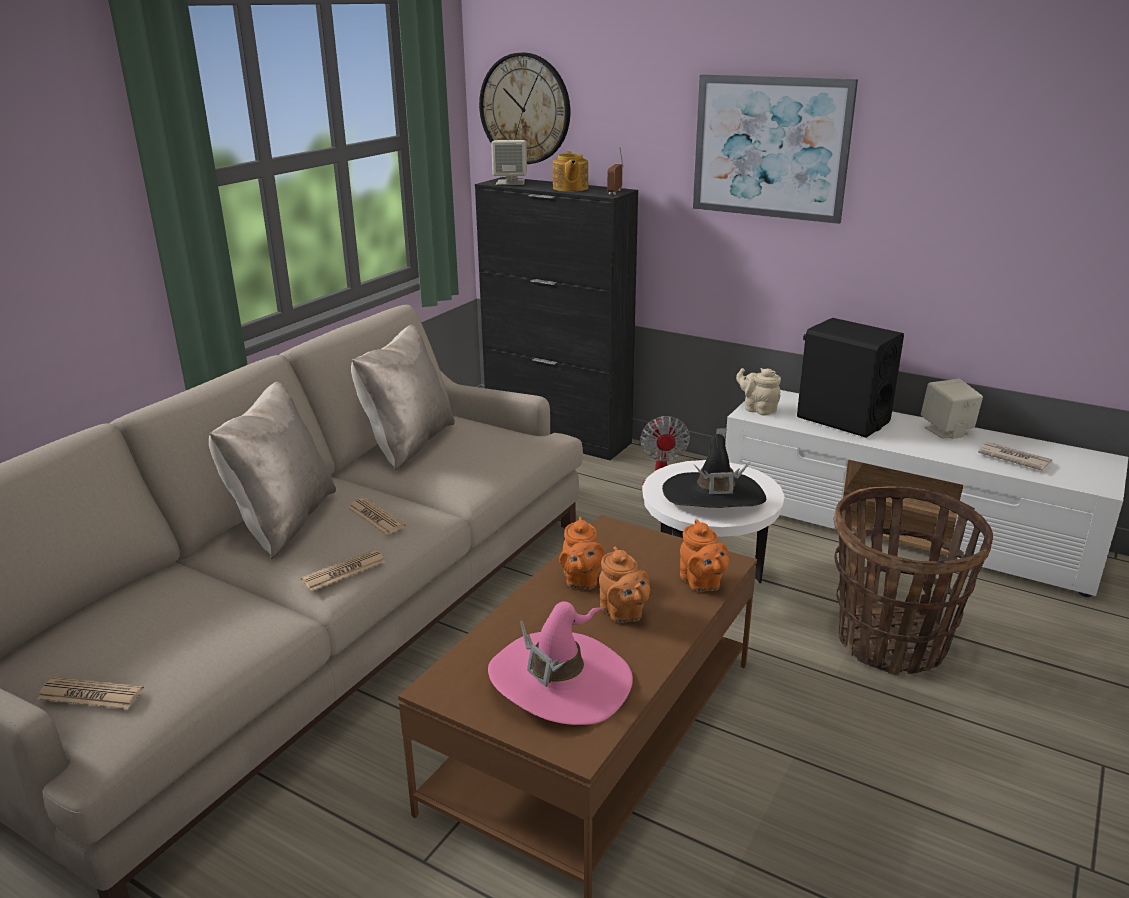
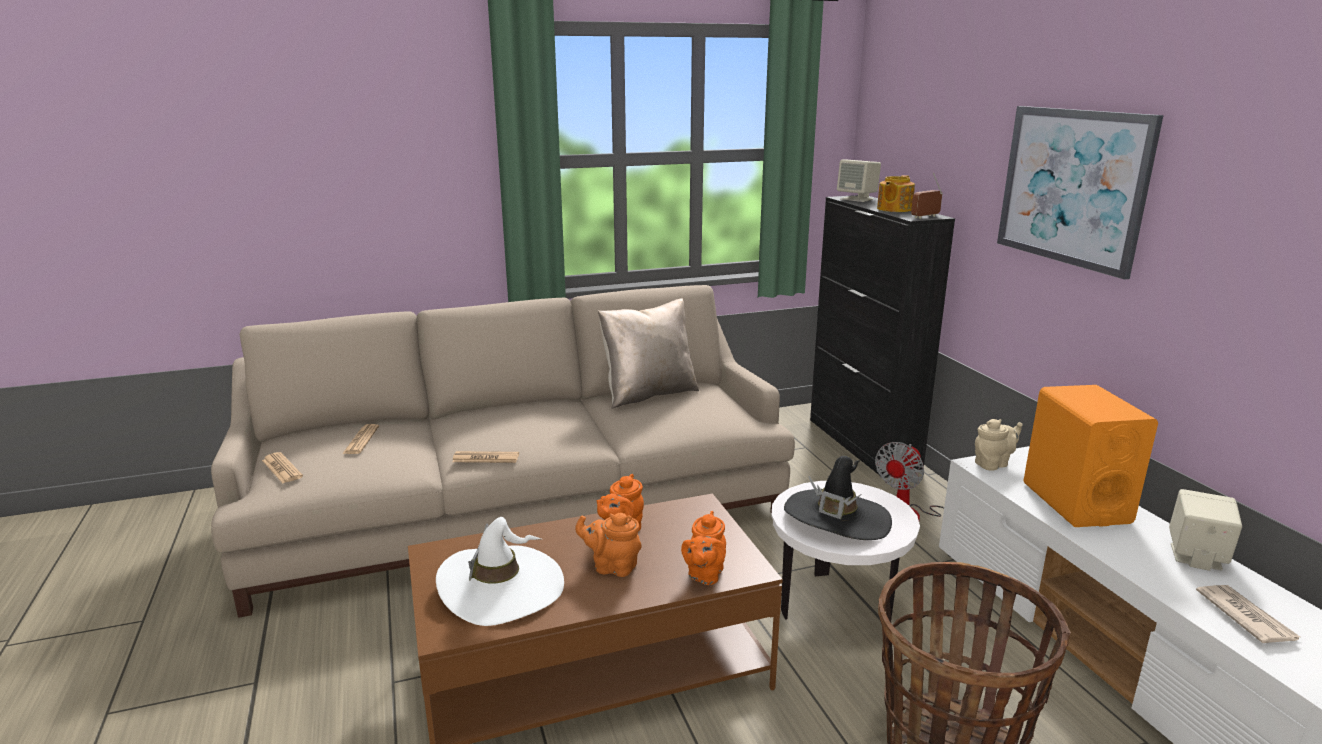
camera: 40 degrees right, 5 degrees down
(283, 521) = (501, 415): beige pillow -> none
(376, 517) = (552, 433): newspaper -> newspaper (361, 440)
(525, 109) = (890, 134): wall clock -> none
(560, 681) = (501, 587): pink hat -> white hat
(623, 614) = (612, 566): orange teapot -> orange teapot turned 90 degrees clockwise
(758, 409) = (993, 464): beige teapot -> beige teapot turned 75 degrees clockwise
(842, 419) = (1075, 502): black speaker -> orange speaker

